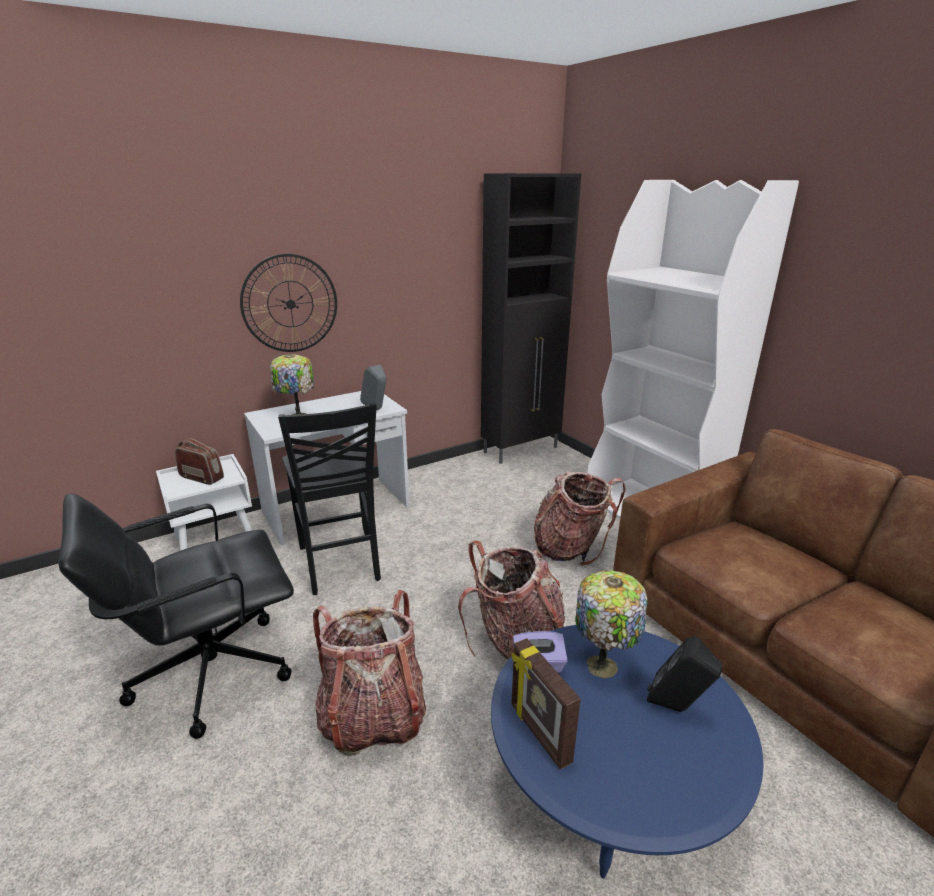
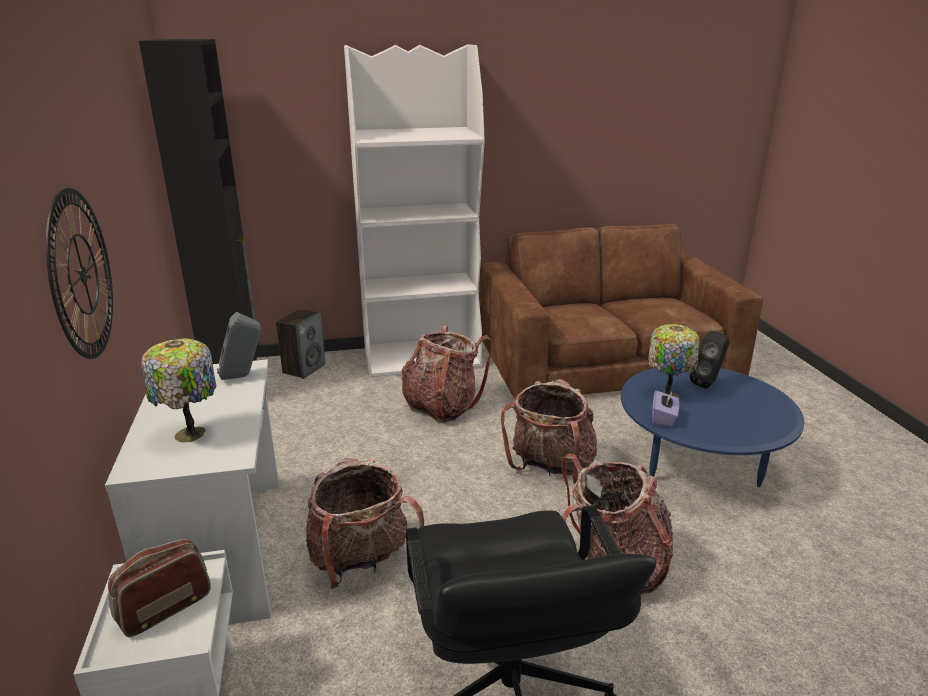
camera: 70 degrees left, 0 degrees up
(340, 564) = (361, 561): black chair -> backpack
(539, 733) = (726, 433): picture frame -> none
(568, 466) = (304, 368): none -> speaker

